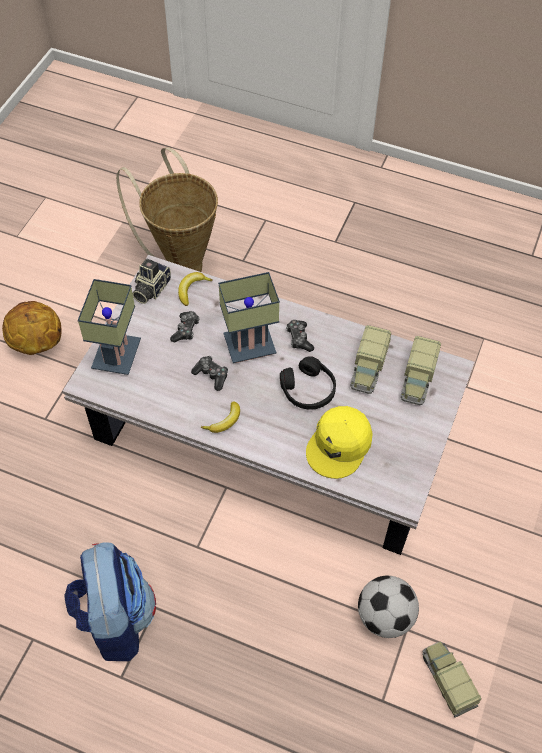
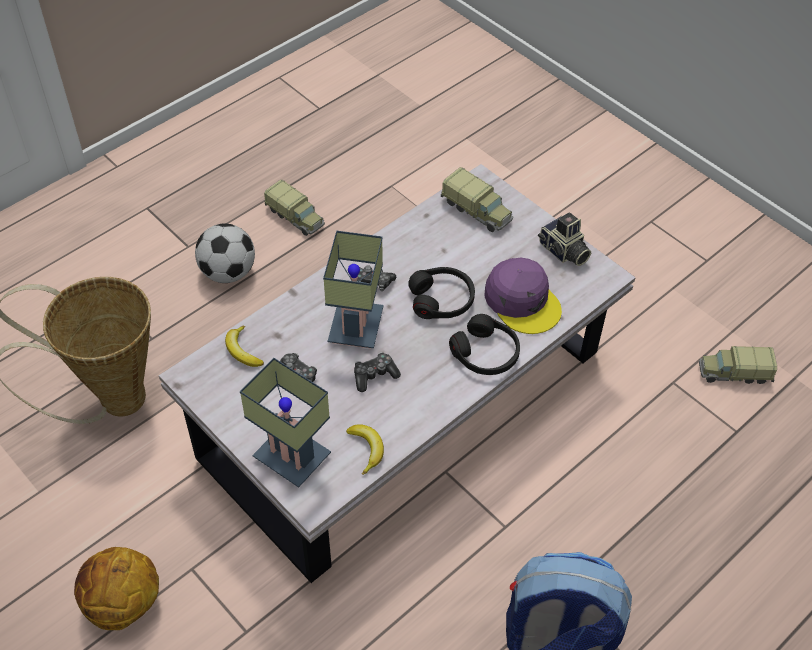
camera: 65 degrees left, 5 degrees down
(150, 289) = (213, 390): camera -> camera (563, 252)
(224, 421) = (442, 386): banana -> banana (366, 449)
(271, 439) = (485, 353): none -> black headphones
(339, 445) = (522, 301): yellow cap -> purple cap
(368, 367) = (442, 242): toy truck -> toy truck (295, 217)
(385, 617) = (654, 393): football -> football (228, 272)

